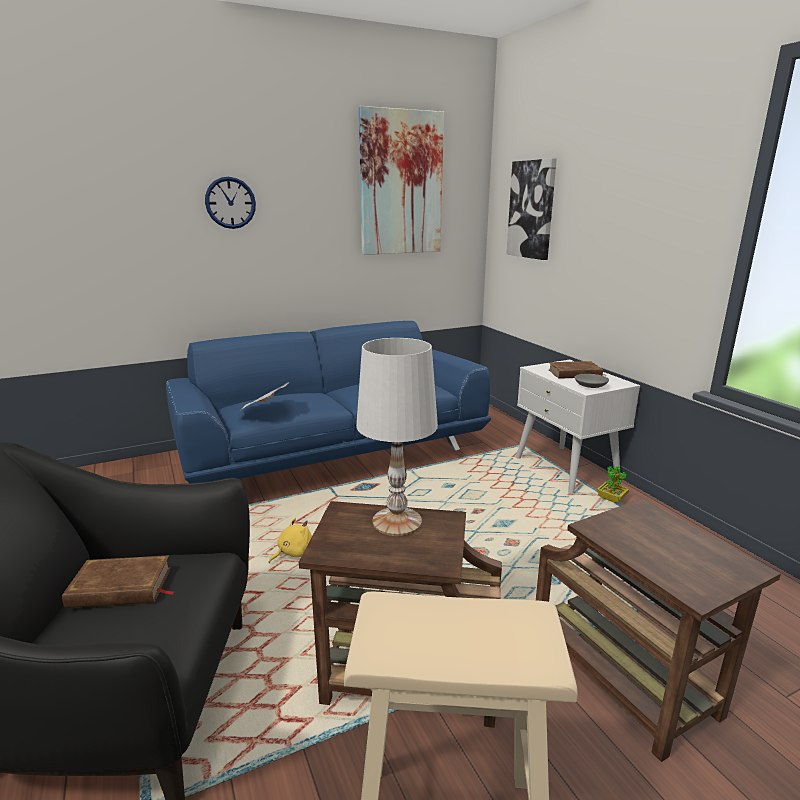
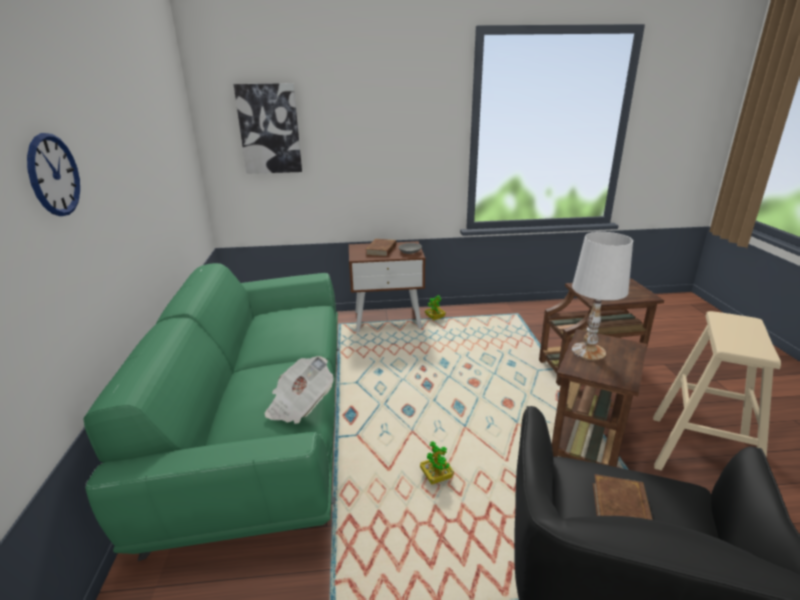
camera: 70 degrees left, 5 degrees up
(293, 552) = (436, 477): yellow plush toy -> potted plant
(333, 452) = (260, 424): blue sofa -> green sofa
(401, 184) = (155, 115): picture -> none
(566, 469) = (387, 319): white nightstand -> brown nightstand

